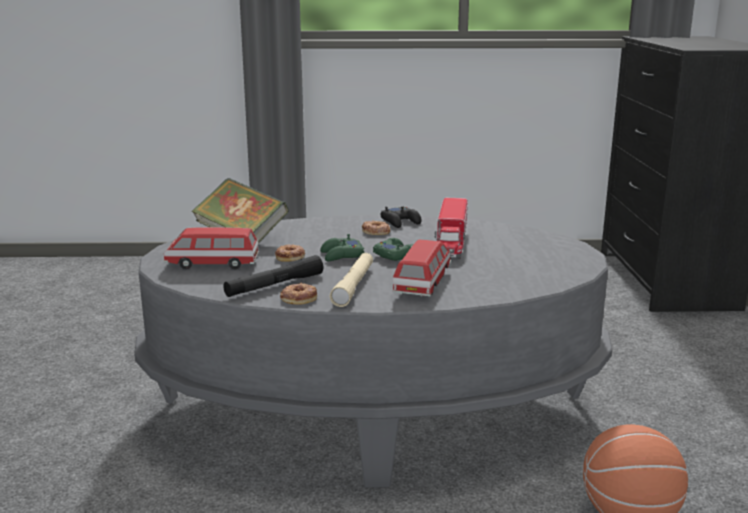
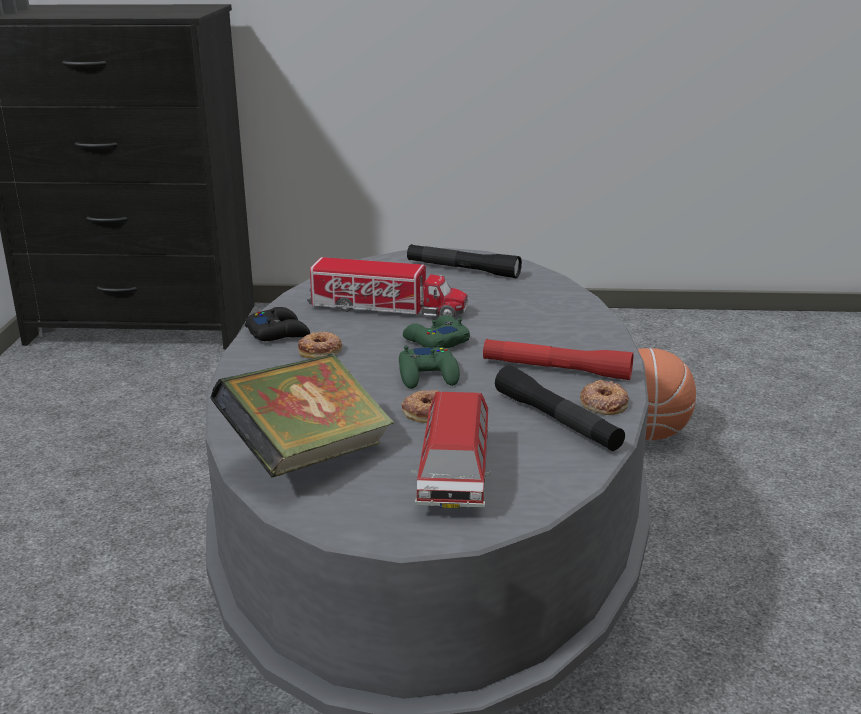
camera: 85 degrees left, 5 degrees up
(353, 286) = (556, 370): beige flashlight -> red flashlight
(422, 283) = (544, 332): toy car -> none
(548, 259) = (462, 270): none -> black flashlight

